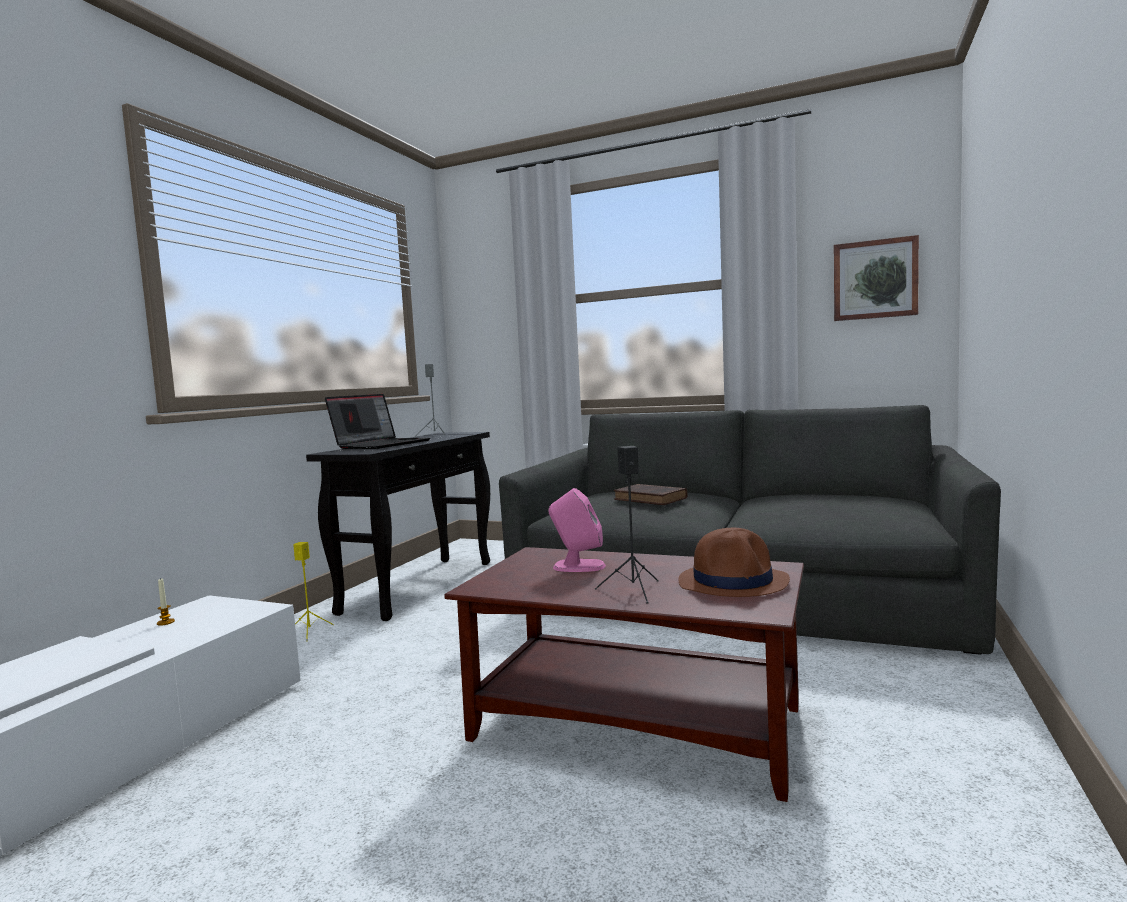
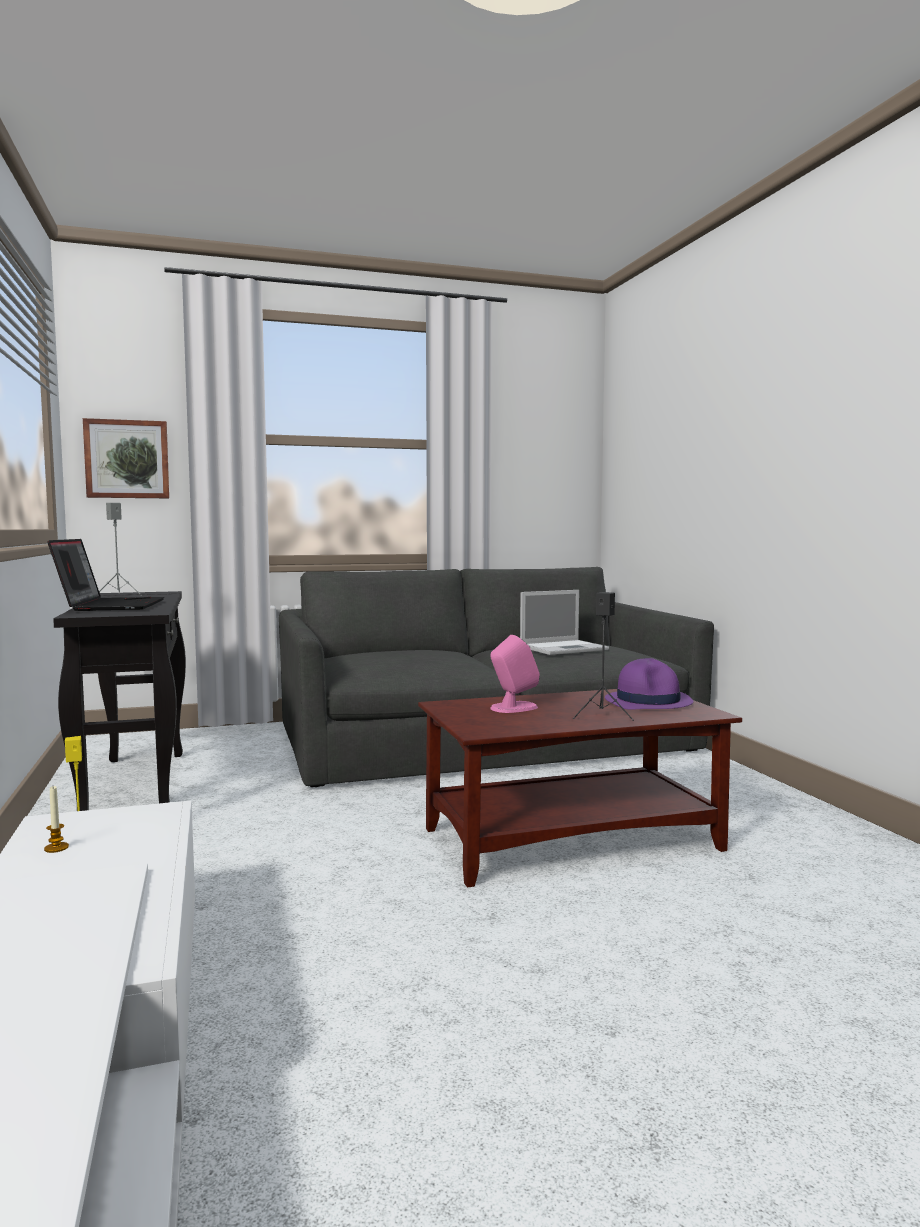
camera: 40 degrees left, 0 degrees up
(652, 499) = (420, 656): brown book -> none
(733, 582) = (648, 701): brown hat -> purple hat
(823, 502) = (565, 648): none -> laptop
(874, 280) = (545, 458): picture -> picture (127, 459)

